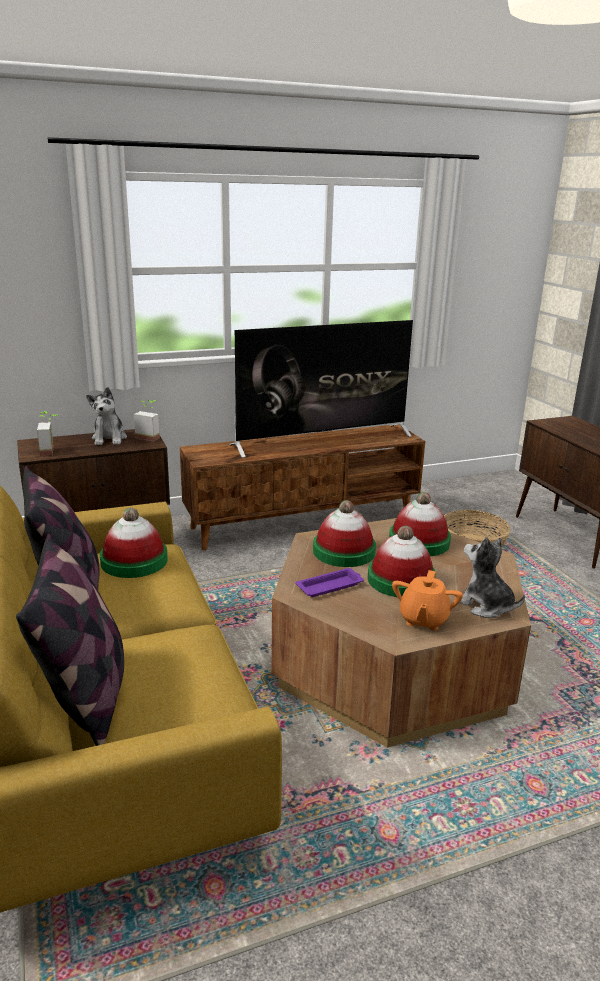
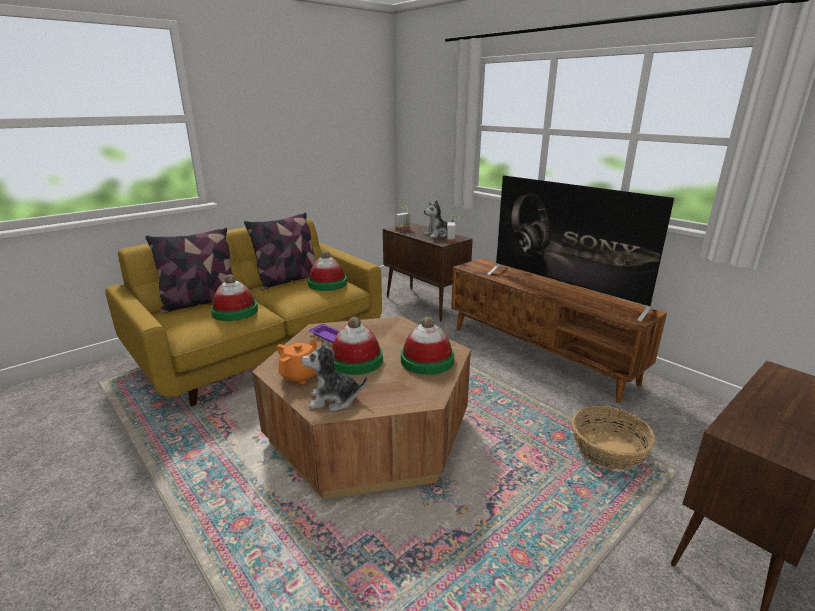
camera: 70 degrees right, 0 degrees up
(344, 551) = (386, 335): hat -> hat (235, 311)
(423, 619) = (301, 375): orange teapot -> orange teapot turned 120 degrees clockwise
(485, 606) = (333, 400): plush toy -> plush toy turned 120 degrees counterclockwise

